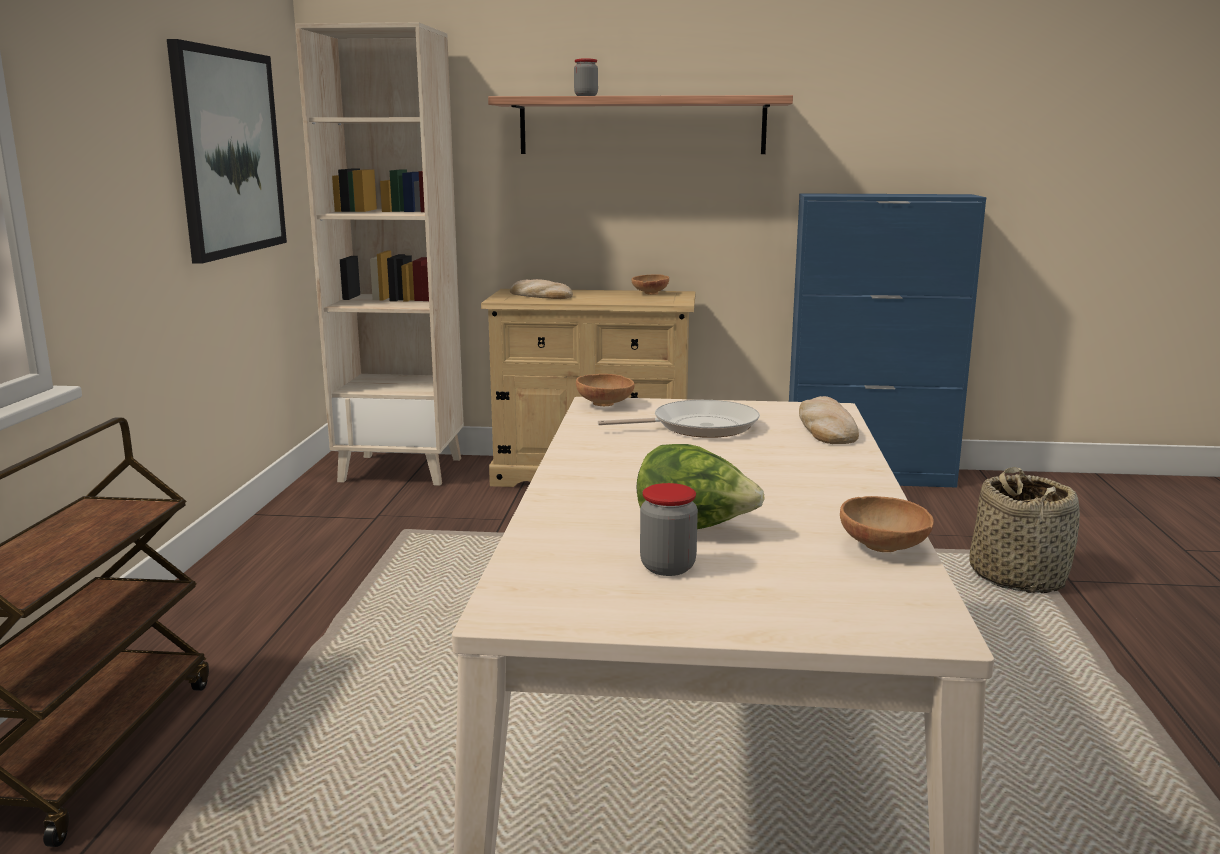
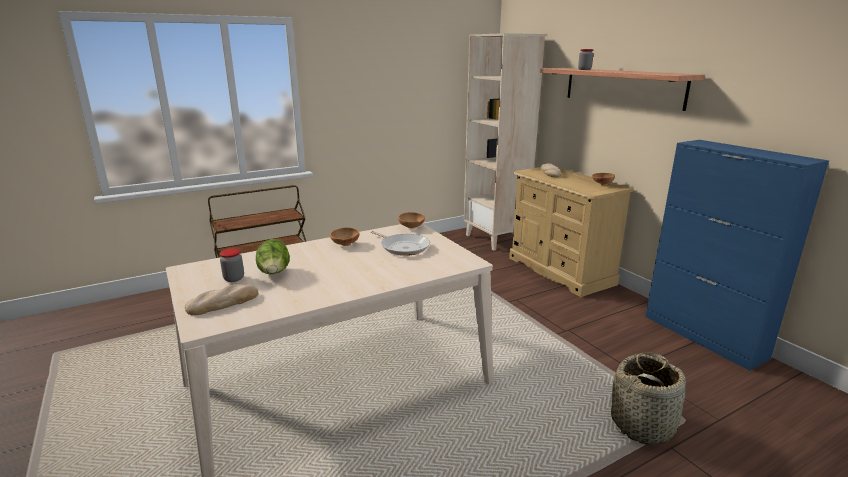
camera: 55 degrees right, 5 degrees up
(229, 153) = (429, 91): picture -> none
(825, 428) = (436, 267): bread -> bread (223, 303)
(884, 549) = (278, 307): brown bowl -> brown bowl (344, 244)

